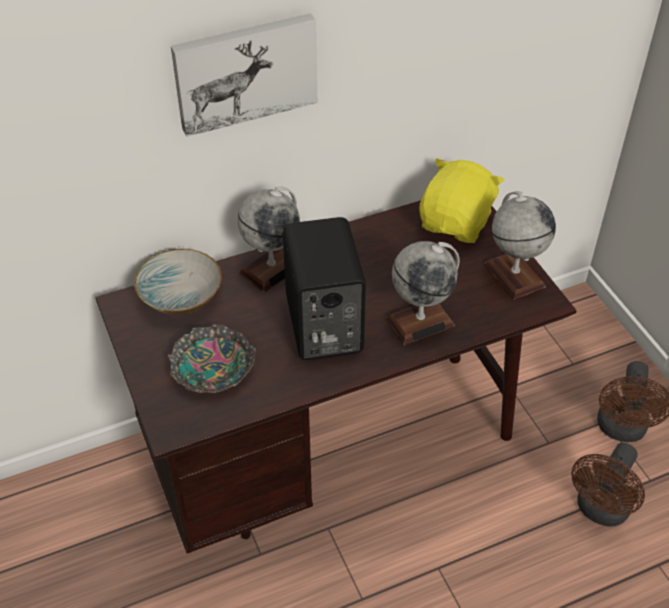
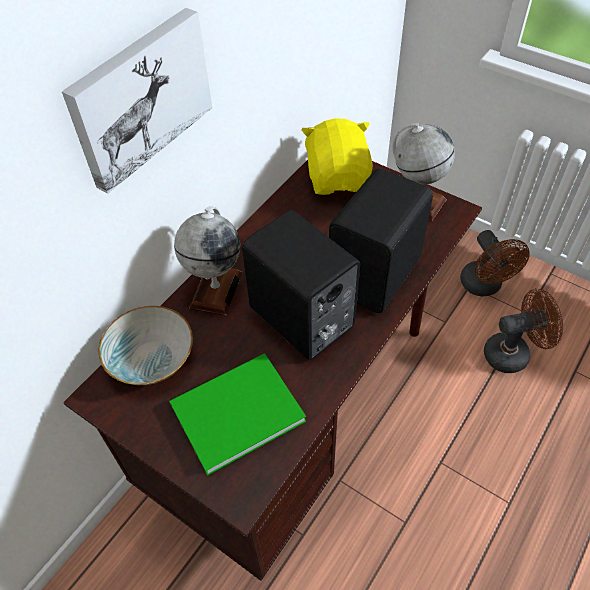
camera: 30 degrees left, 5 degrees up
(211, 367) = (233, 412): bowl -> green book
(420, 322) = (377, 275): globe -> black speaker
(600, 511) = (513, 353): brown fan -> brown fan turned 105 degrees counterclockwise

